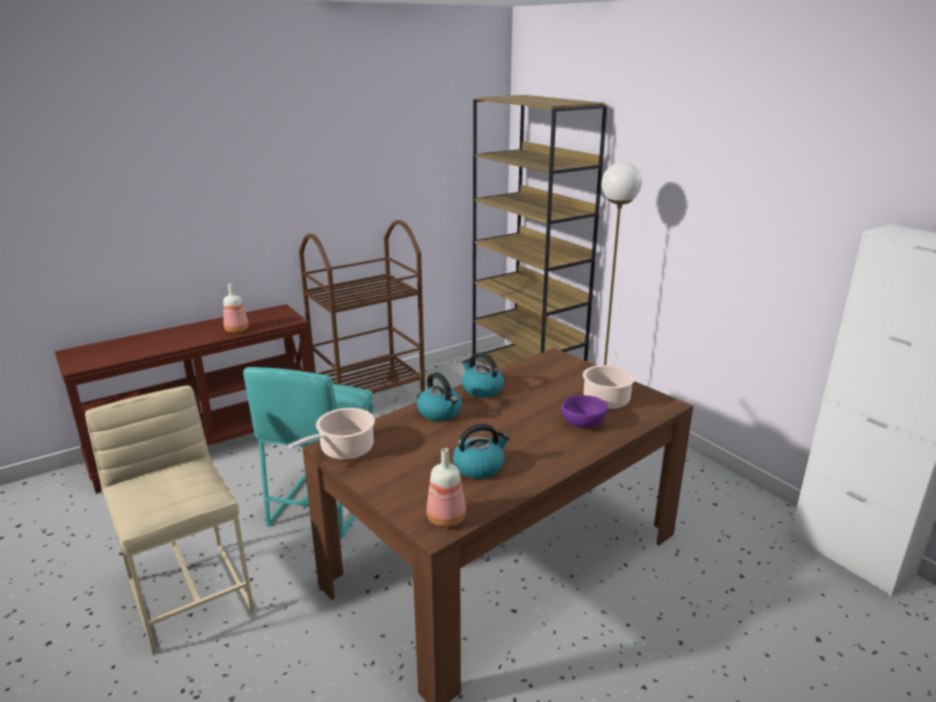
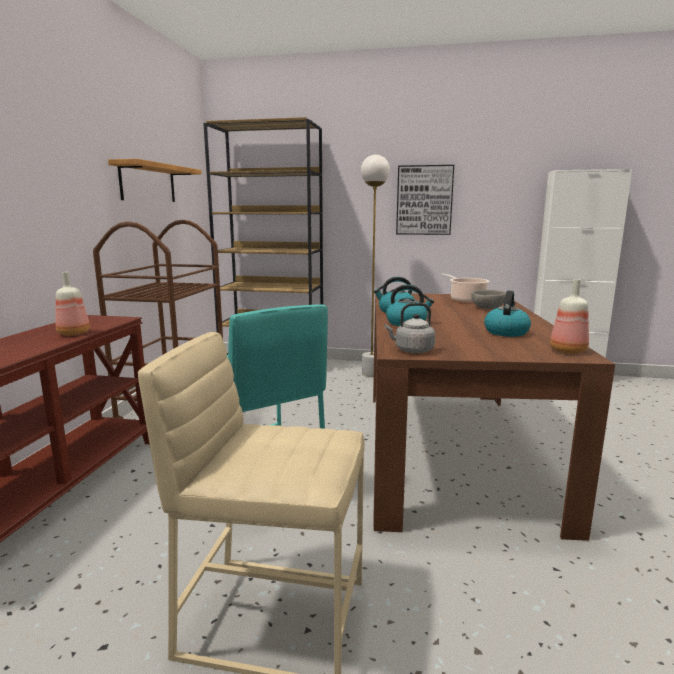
camera: 45 degrees left, 10 degrees down
(344, 450) = (412, 350): cooking pot -> grey kettle
(392, 174) = (148, 183): none -> shelf
(583, 423) = (488, 308): purple bowl -> grey bowl
(711, 225) = (424, 200): none -> picture

